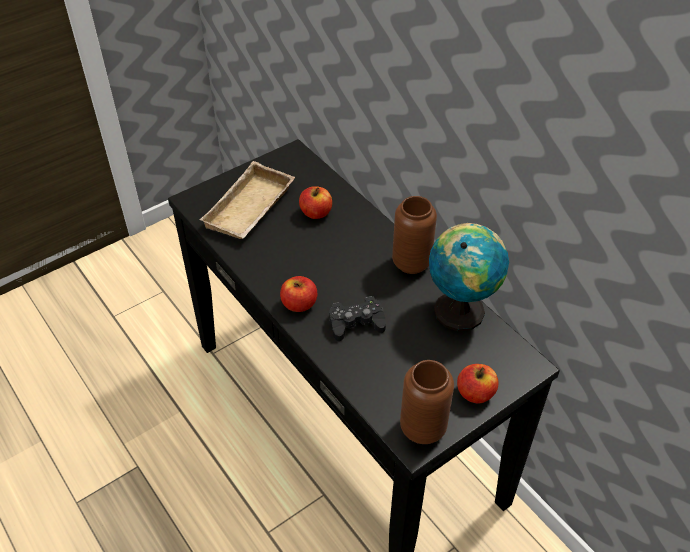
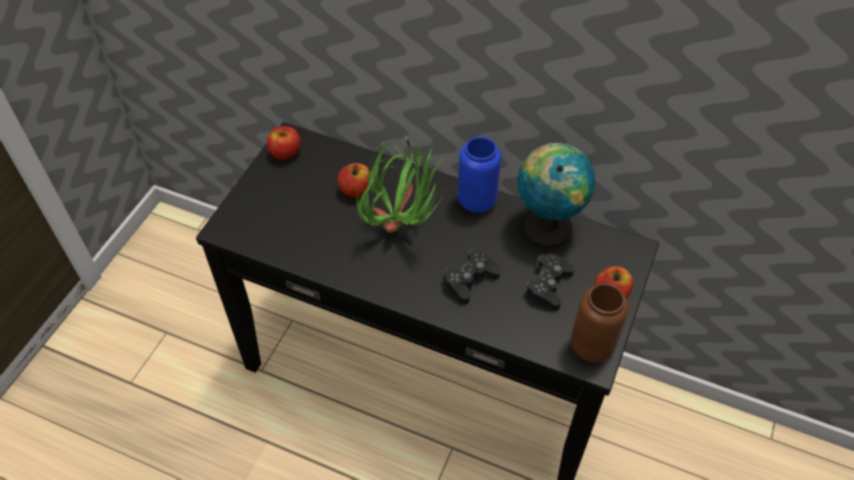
camera: 30 degrees left, 5 degrees up
(251, 209) = (291, 213): beige tray -> none
(299, 304) = (406, 286): apple -> apple (285, 152)
(334, 256) = (403, 225): none -> potted plant
(411, 263) = (476, 201): brown vase -> blue vase
(422, 359) = (548, 285): none -> black game controller

